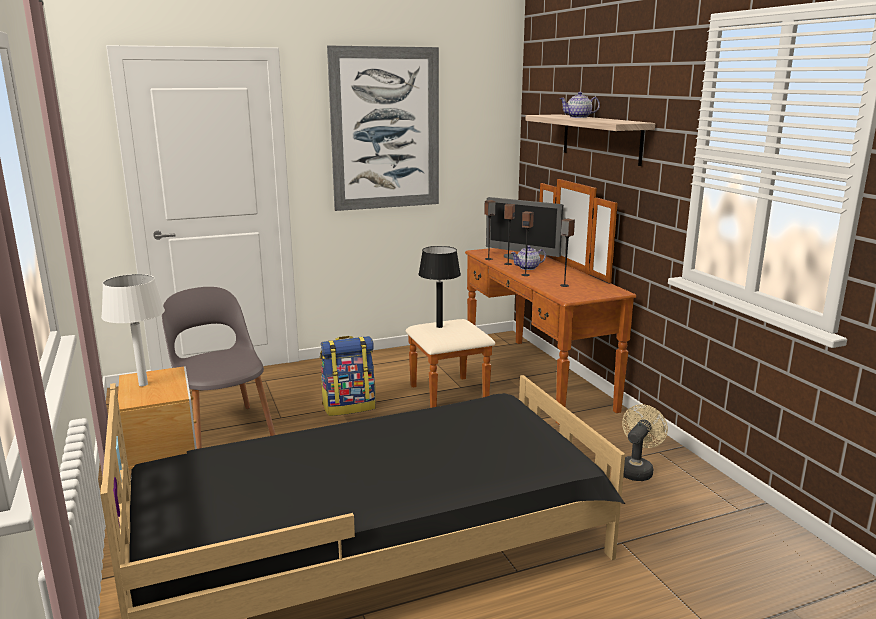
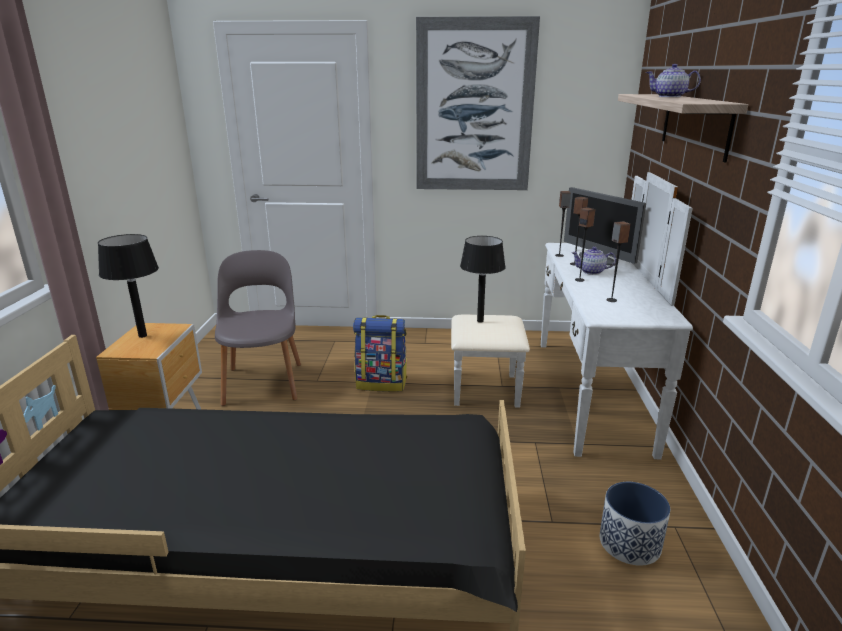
camera: 25 degrees right, 5 degrees up
(143, 384) = (143, 335): white table lamp -> black table lamp
(517, 381) = (566, 392): brown dresser -> white dresser
(636, 469) = (629, 543): beige fan -> planter

